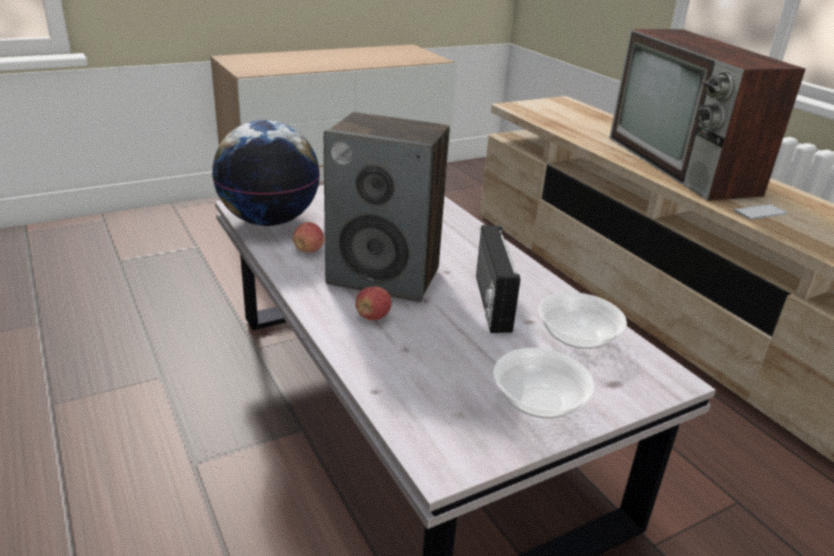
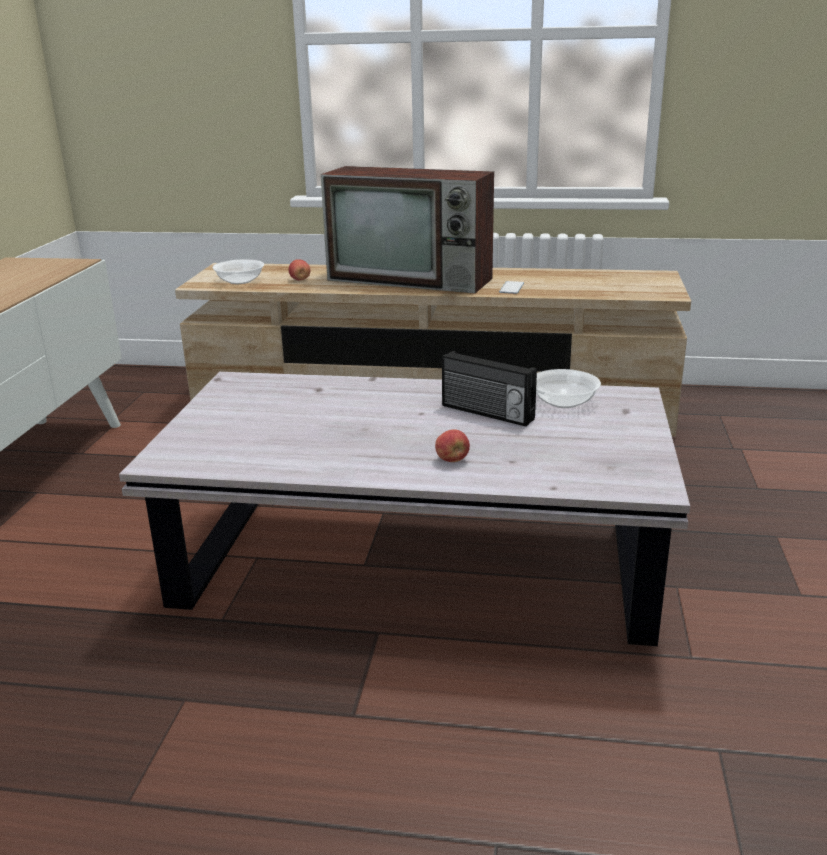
camera: 50 degrees left, 5 degrees down
(269, 220) = (214, 457): globe -> none
(309, 250) = (304, 455): apple -> apple (300, 280)
(385, 276) = (396, 437): speaker -> none
(539, 401) = (621, 438): bowl -> bowl (240, 281)

